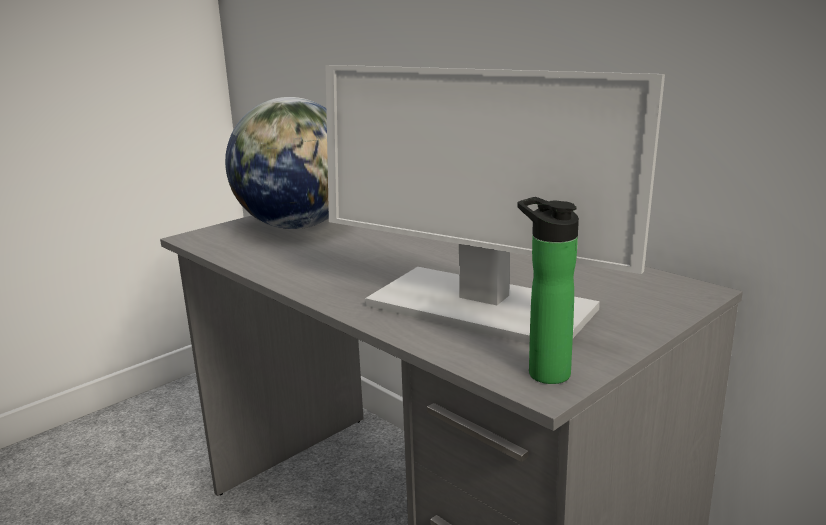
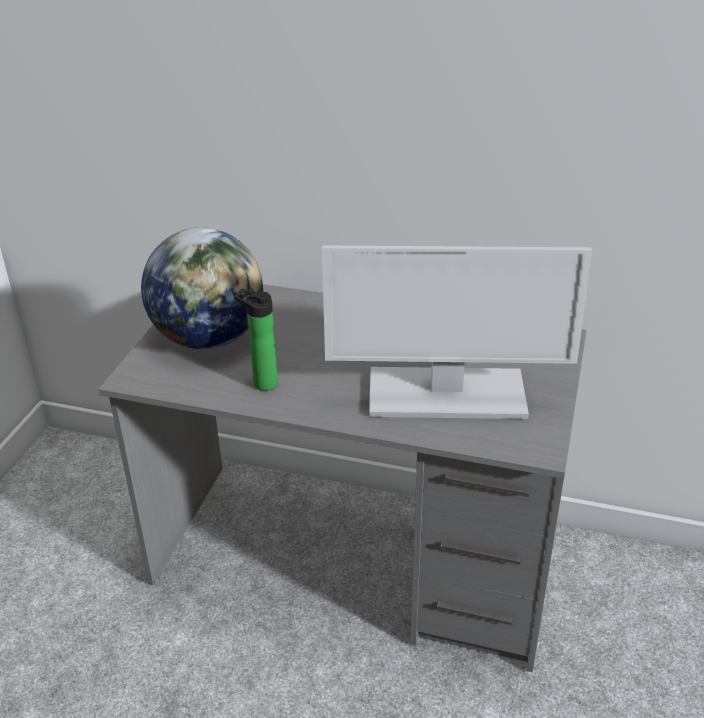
camera: 30 degrees left, 15 degrees up
(544, 372) = (532, 439): bottle -> bottle (262, 383)

